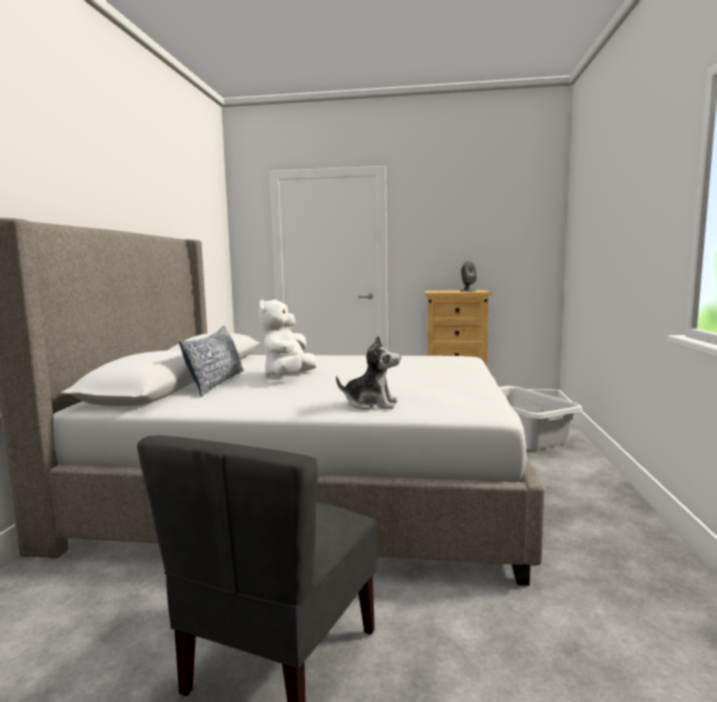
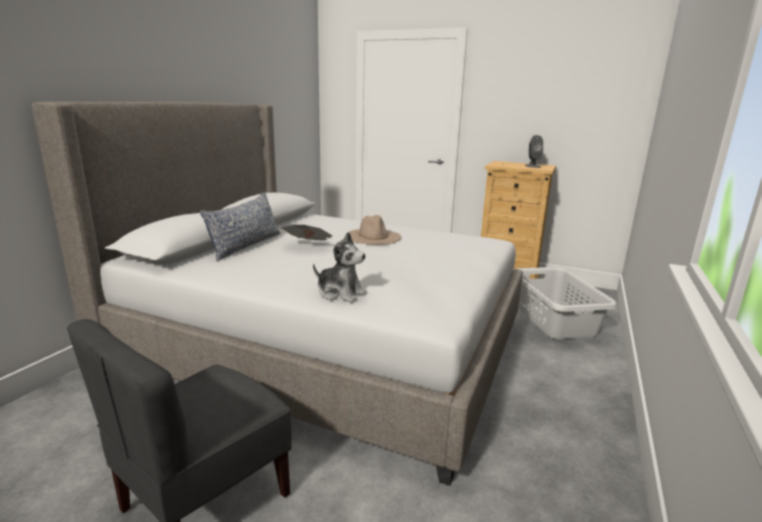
camera: 15 degrees right, 10 degrees up
(289, 377) = (309, 246): white plush toy -> newspaper
(346, 364) = (373, 236): none -> beige hat

